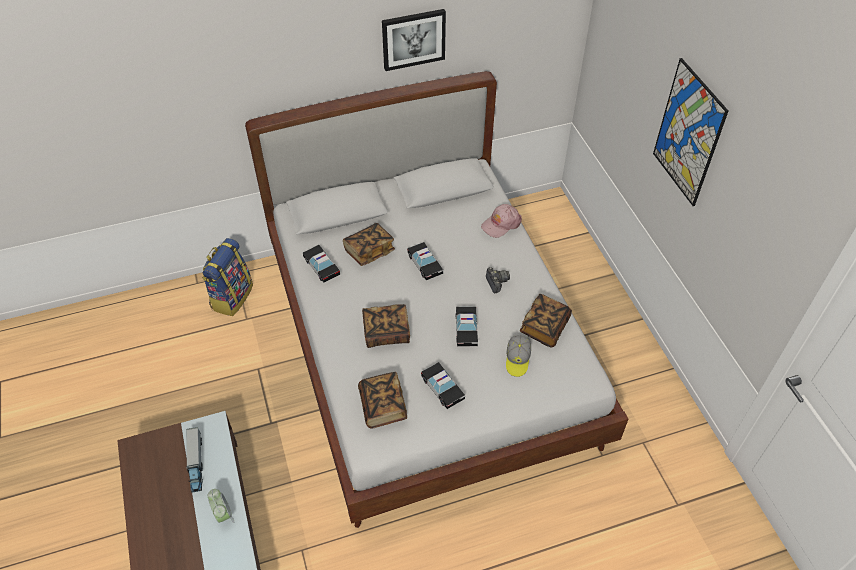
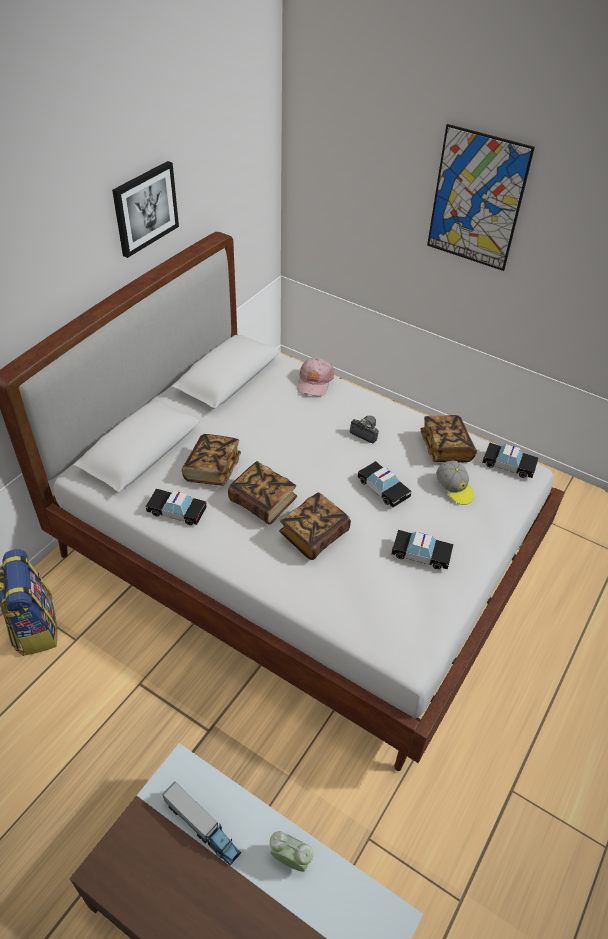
camera: 40 degrees left, 5 degrees down
(383, 406) = (387, 607): book -> book (263, 502)
(425, 264) = (282, 452): toy car -> toy car (508, 465)

